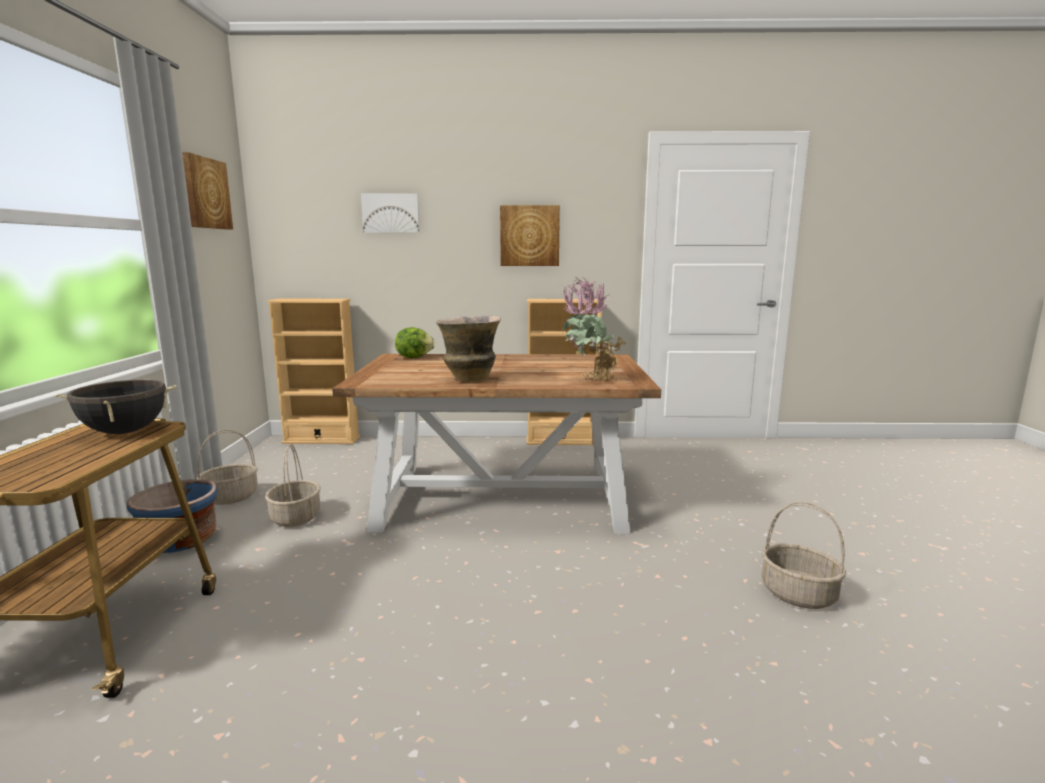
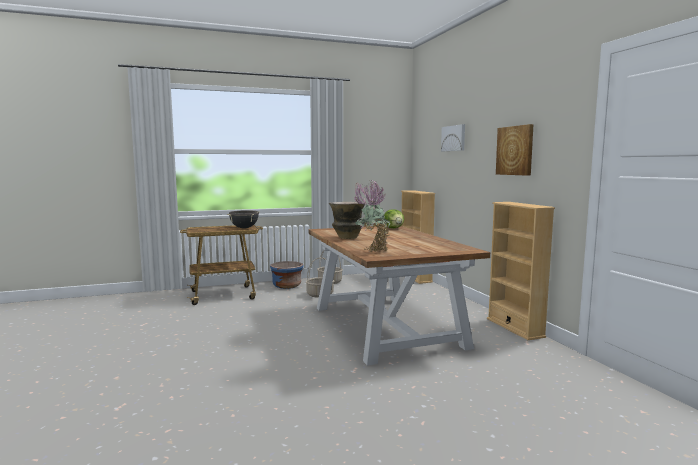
camera: 70 degrees right, 5 degrees down
(206, 193) = (372, 134): picture -> none
(799, 594) = (318, 427): basket -> none

